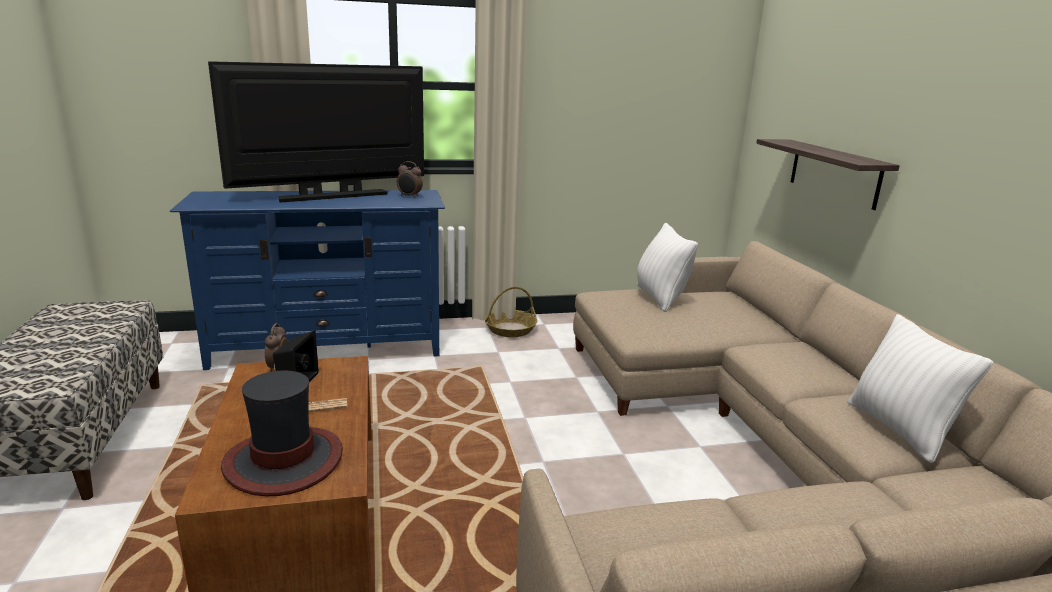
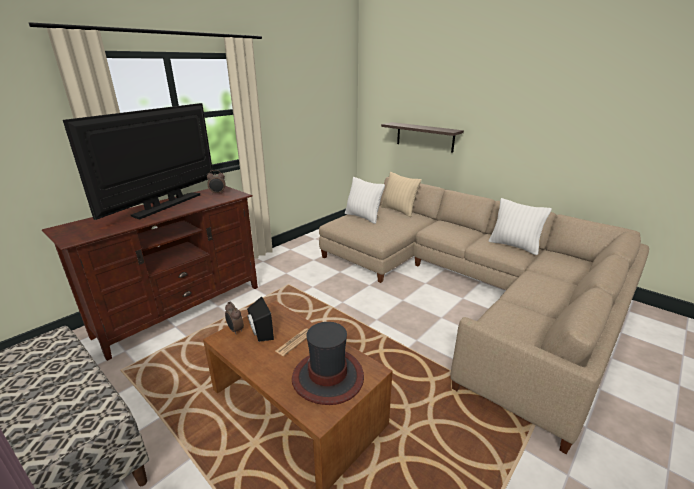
camera: 35 degrees left, 5 degrees up
(328, 348) = (182, 309): blue tv stand -> brown tv stand
(510, 329) = (277, 258): basket -> none
(740, 306) = (398, 210): none -> beige pillow

